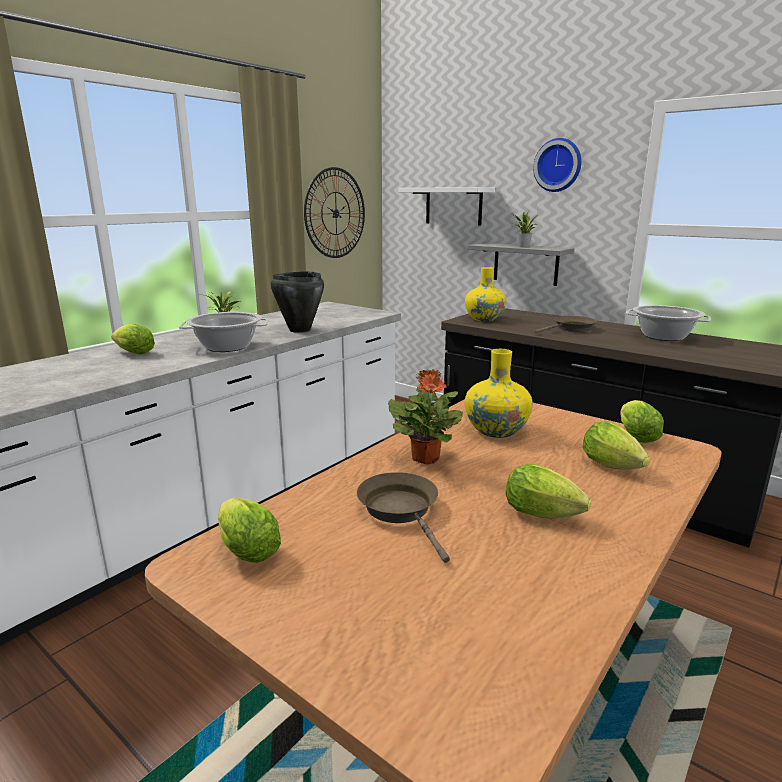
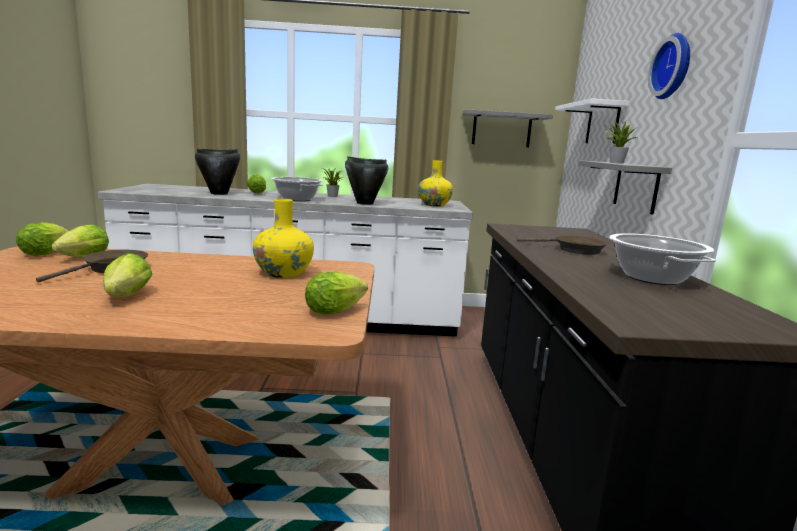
camera: 50 degrees right, 5 degrees down
(103, 370) = (219, 193): none -> black cooking pot
(335, 213) = (501, 129): wall clock -> grey shelf
(426, 458) = (204, 264): potted plant -> none
(484, 319) = (529, 229): yellow vase -> yellow vase (434, 205)
(614, 467) = (244, 309): lettuce -> lettuce (81, 258)

